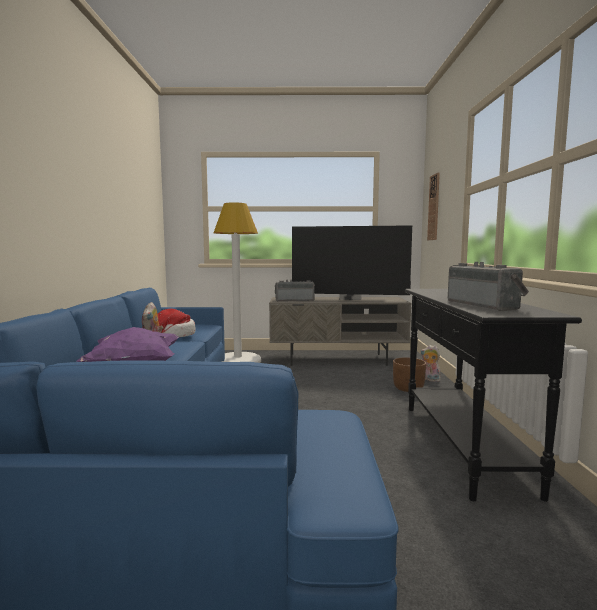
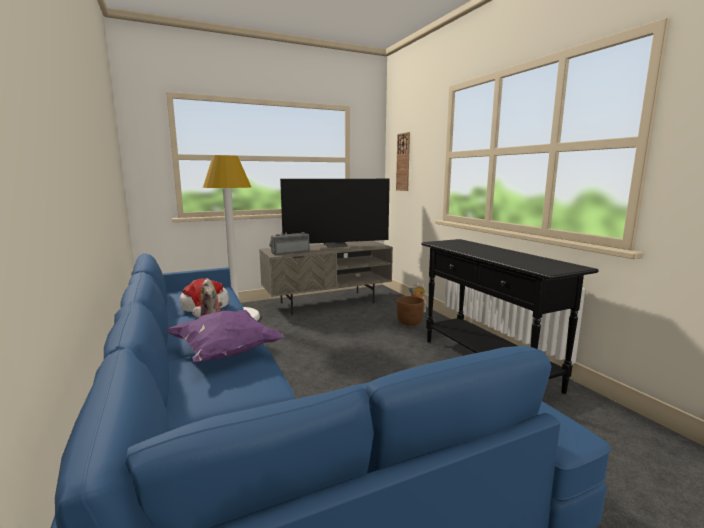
camera: 25 degrees left, 5 degrees up
(484, 305) = (522, 260): radio -> none

